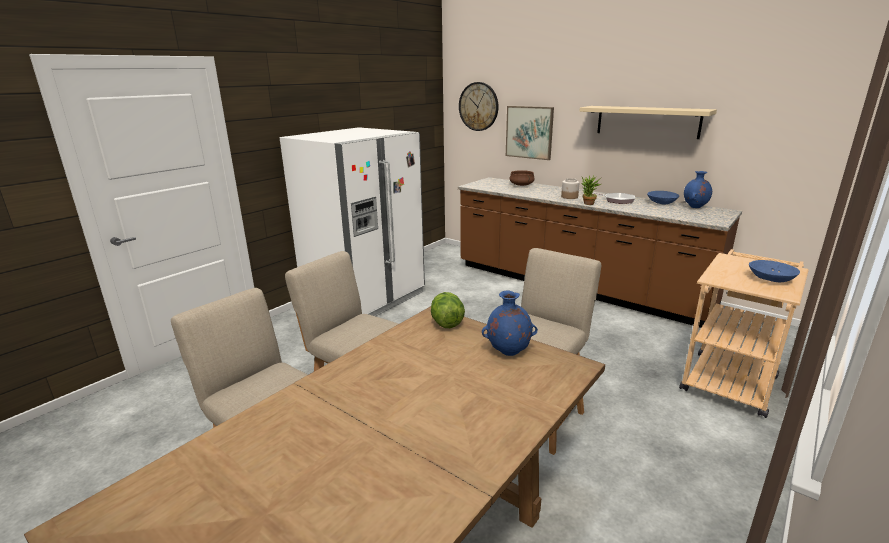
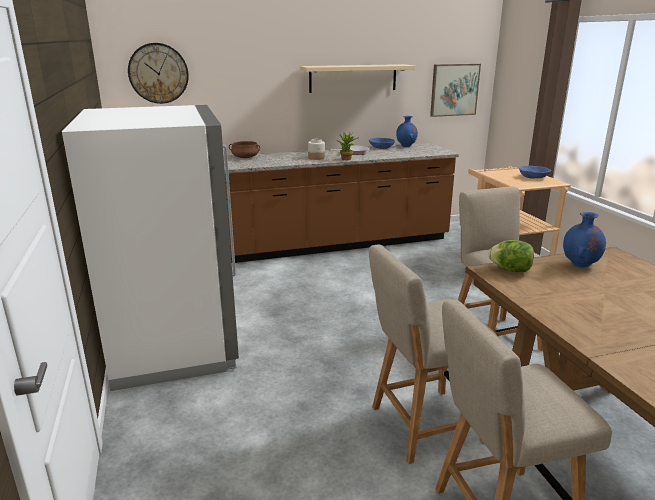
camera: 55 degrees left, 0 degrees up
(529, 132) = (233, 99): picture -> picture (454, 90)

